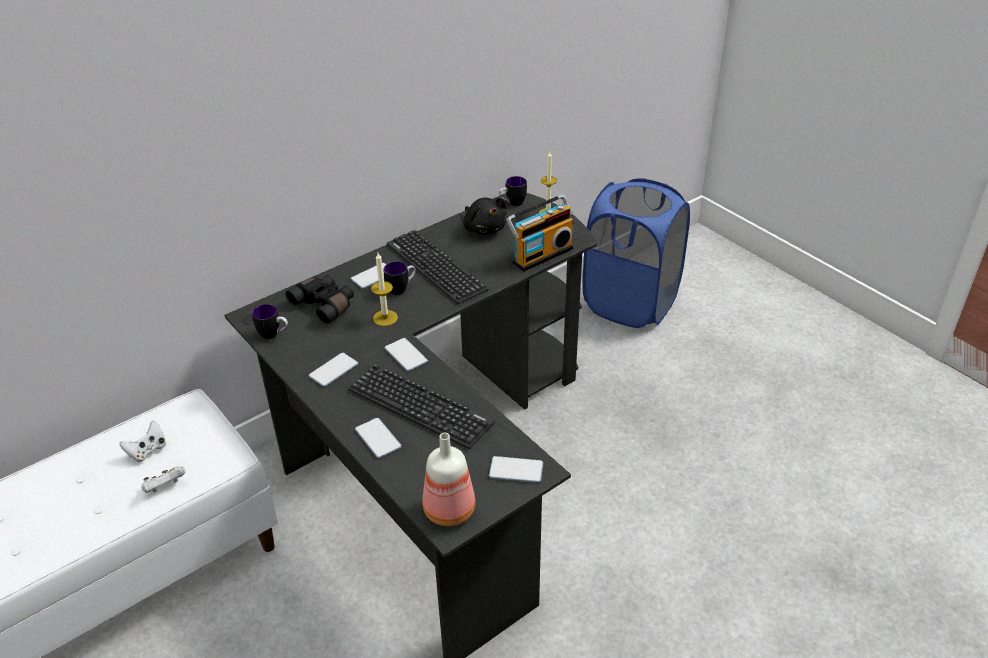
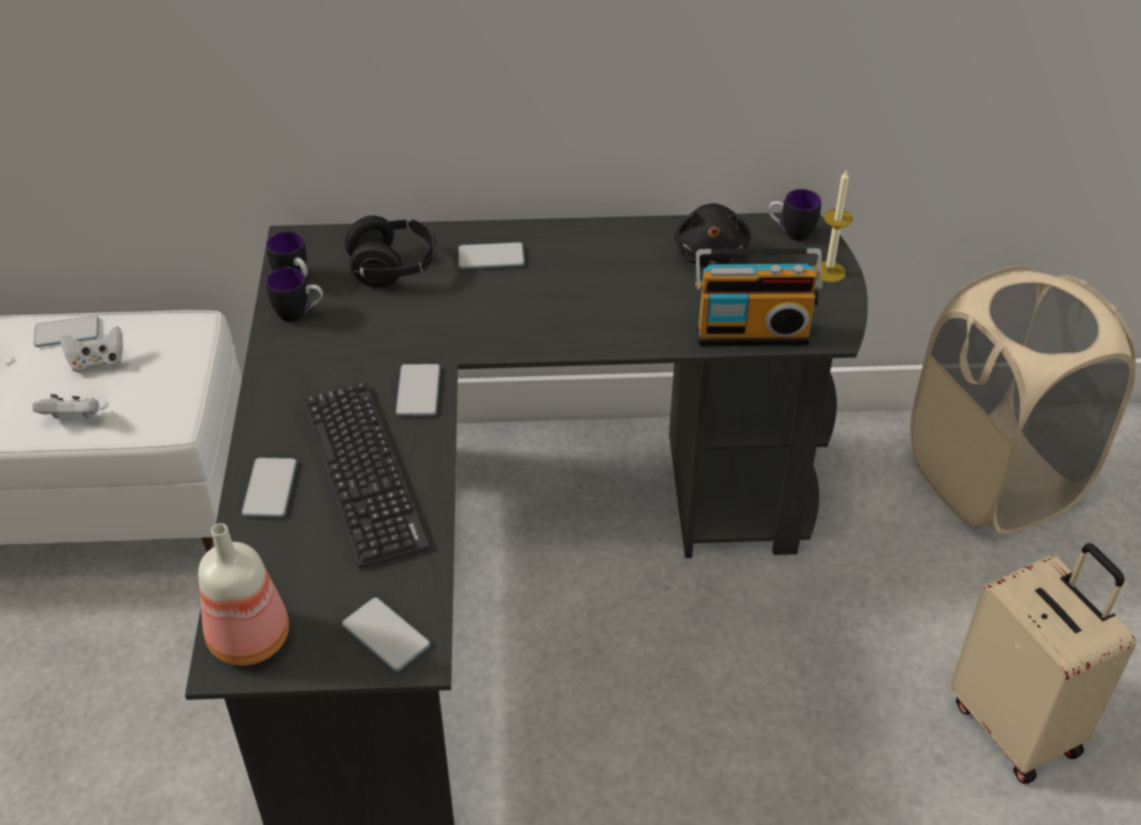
camera: 35 degrees right, 5 degrees up
(325, 304) = (394, 269): black binoculars -> black headphones
(333, 370) = (313, 366): phone -> phone (67, 333)
(385, 318) = (446, 324): candle -> none
(401, 289) = (508, 293): mug -> mug (299, 315)
(436, 267) = (585, 282): keyboard -> none
(630, 303) = (993, 479): blue laundry basket -> beige laundry basket
(733, 403) = (1017, 726): none -> beige suitcase

